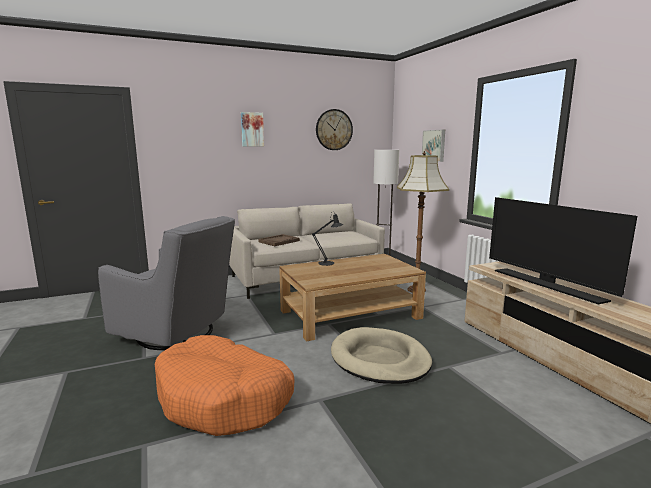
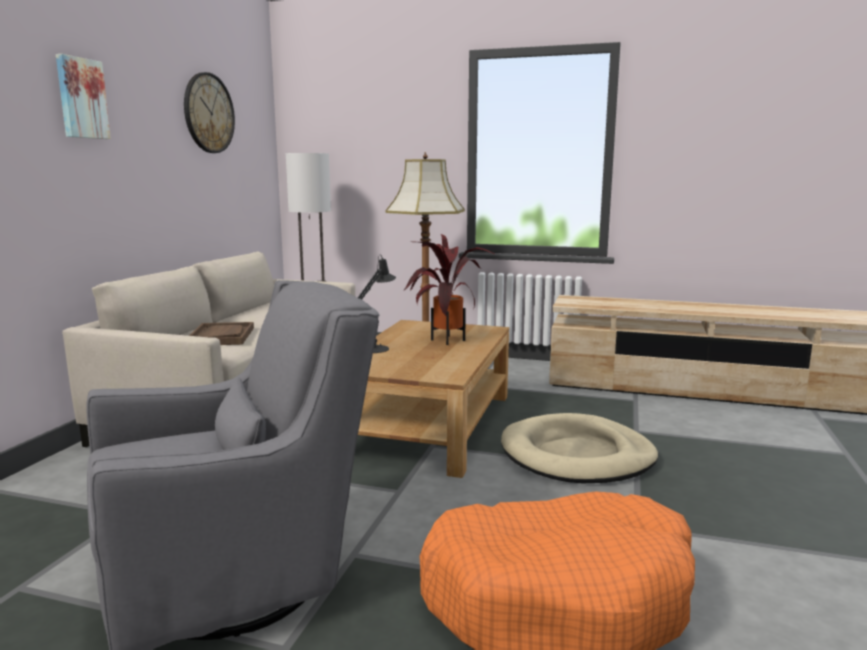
camera: 50 degrees left, 0 degrees up
(367, 268) = (444, 340): none -> potted plant
(434, 145) = (386, 147): picture -> none
(547, 285) = (657, 306): television -> none

